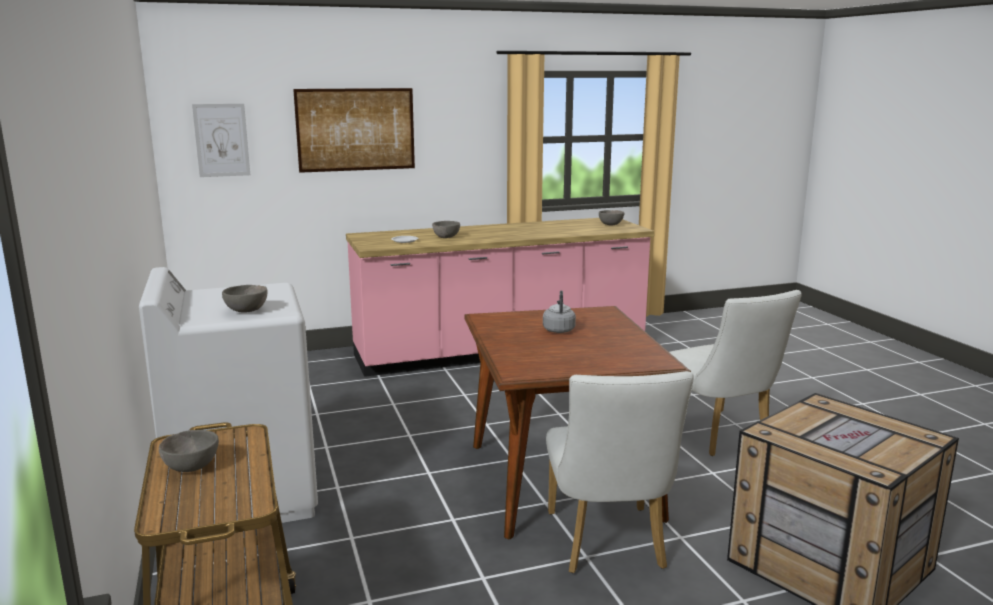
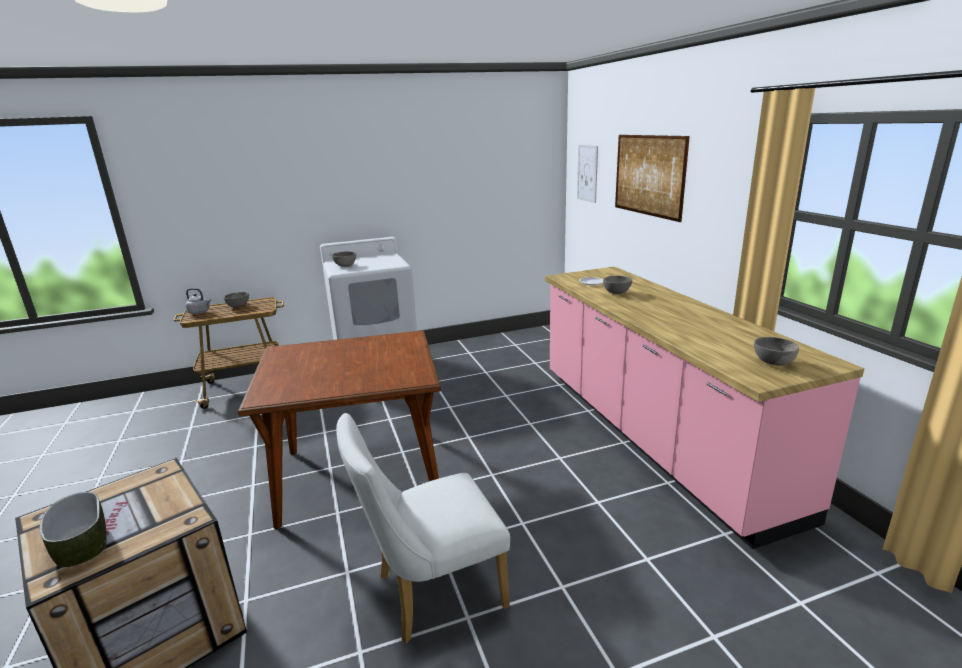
camera: 90 degrees right, 5 degrees up
(559, 329) = (367, 360): grey kettle -> grey kettle (200, 312)
(608, 545) = (260, 495): white chair -> none
(888, 437) = (83, 545): none -> bowl

